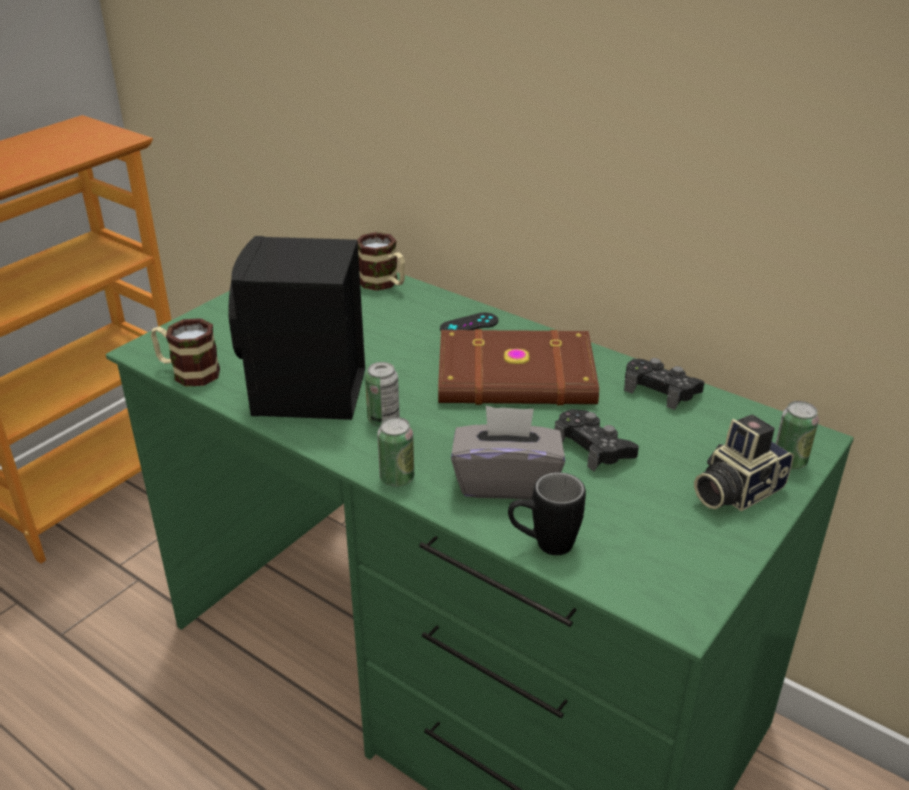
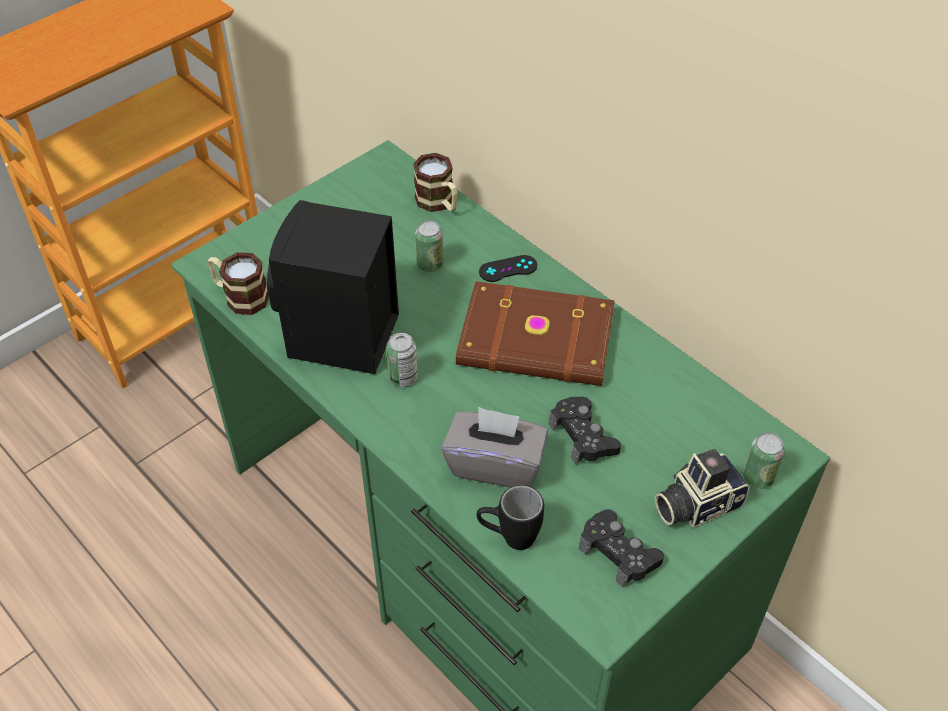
camera: 10 degrees right, 15 degrees up
(397, 478) = (401, 446): can -> can (430, 265)
(661, 390) = (667, 376): black game controller -> black game controller (618, 553)

